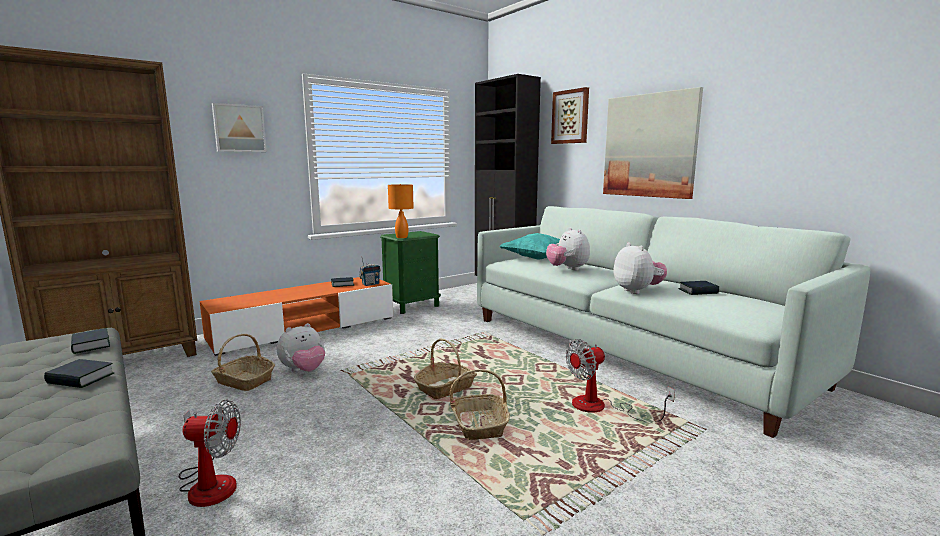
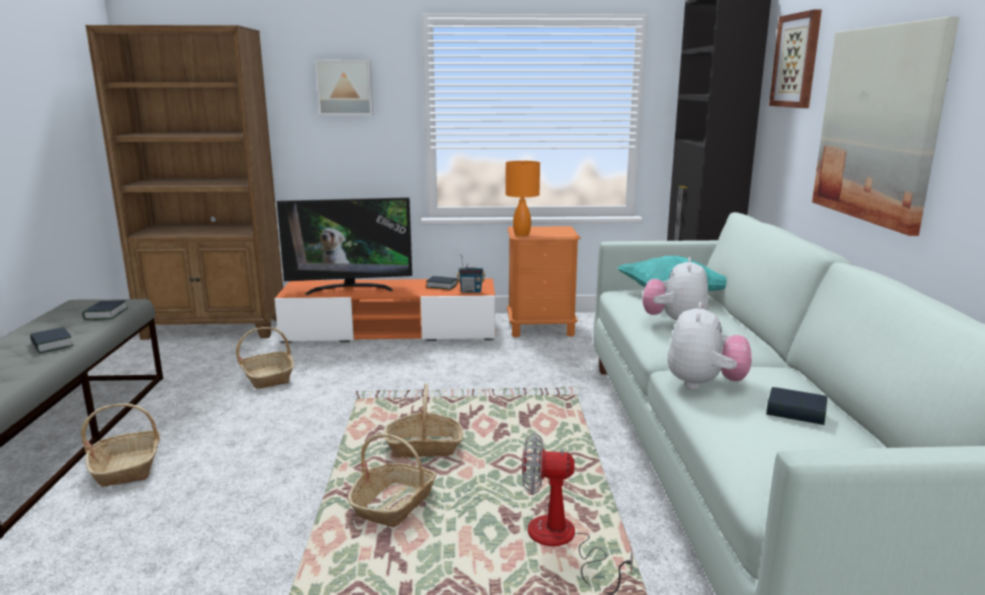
camera: 35 degrees right, 5 degrees up
(209, 483) = (127, 467): fan -> basket
(269, 297) = (350, 288): none -> television
(303, 371) = (326, 381): plush toy -> none
(413, 306) = (541, 329): green nightstand -> orange nightstand

